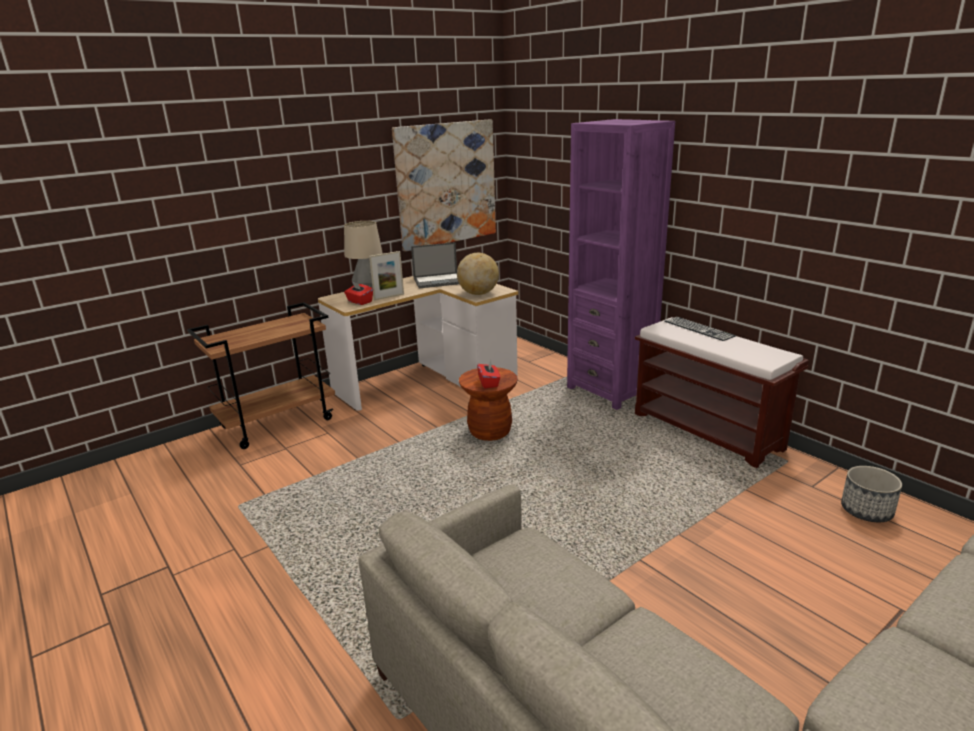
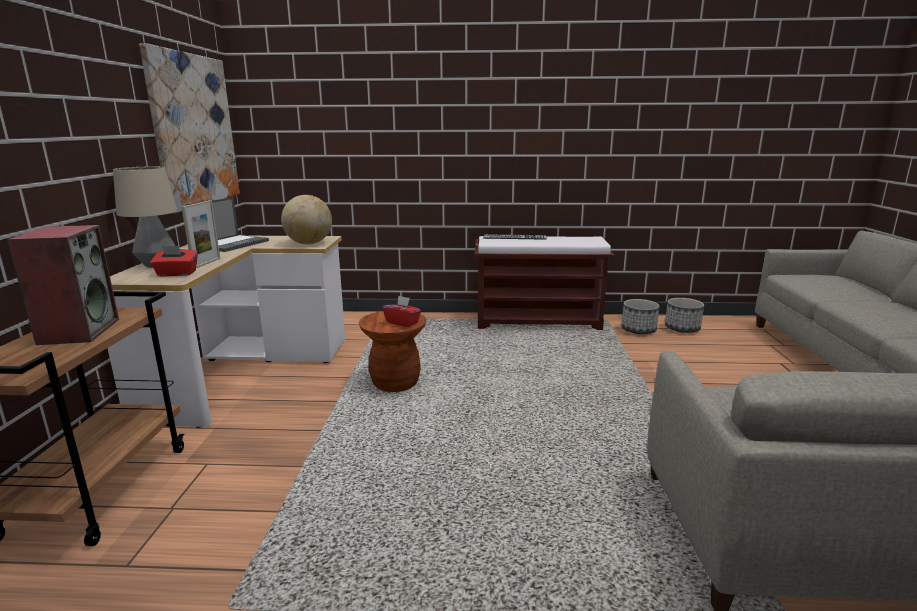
camera: 50 degrees left, 5 degrees down
(273, 329) = (79, 331): none -> speaker
(610, 390) = (430, 321): purple bookcase -> none
(801, 487) = (638, 330): none -> planter

